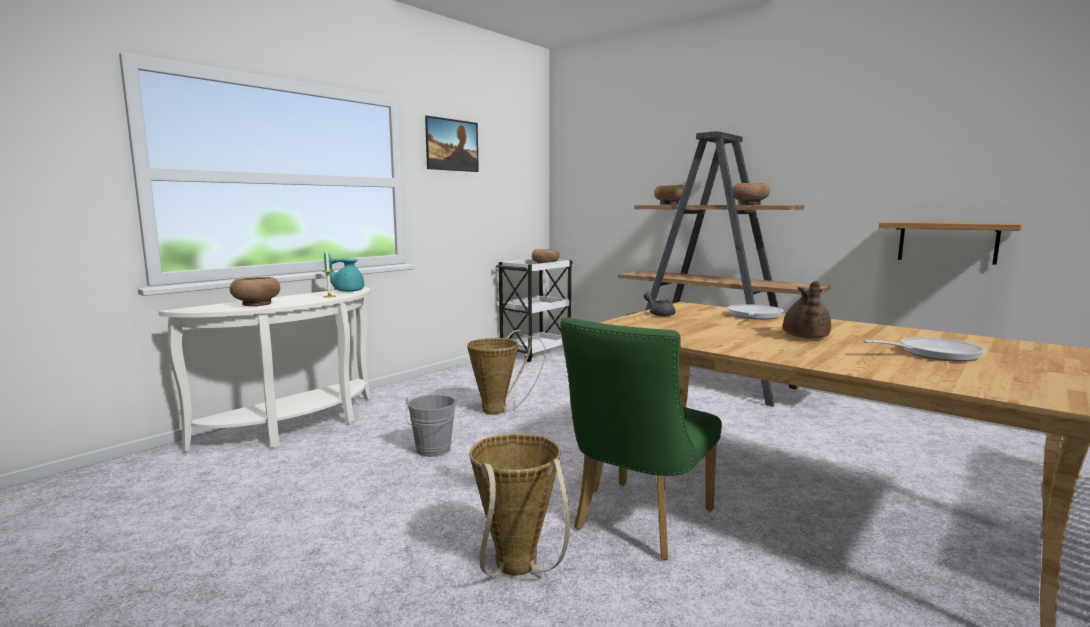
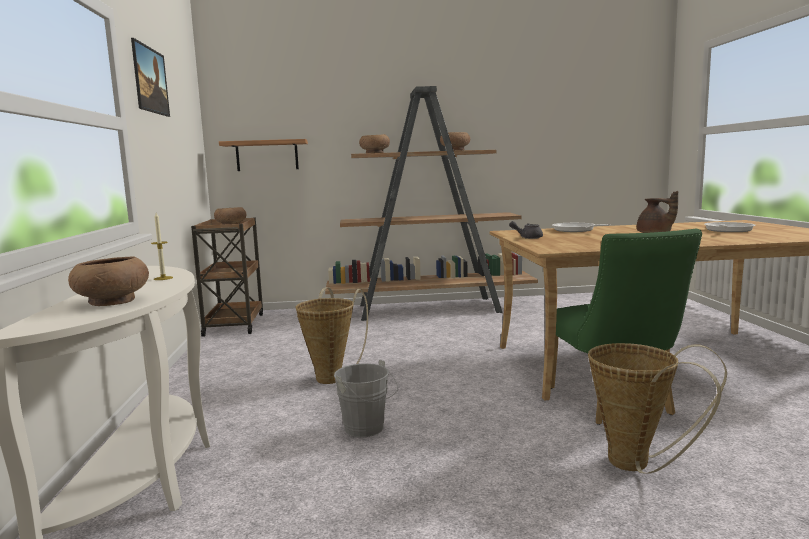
camera: 45 degrees left, 0 degrees up
(347, 291) = (150, 271): turquoise teapot -> none
(535, 352) = (234, 324): white cart -> brown cart
(947, 242) = (573, 174): shelf -> shelf (267, 155)

